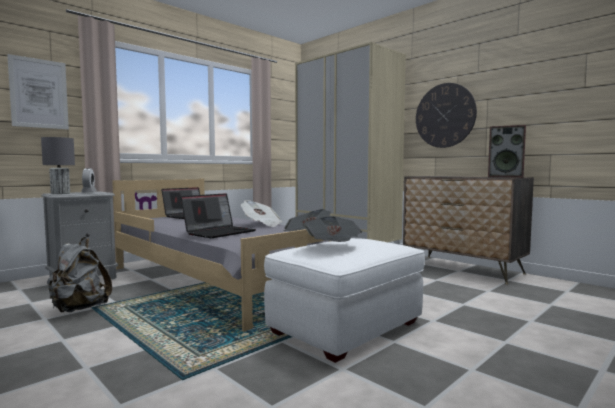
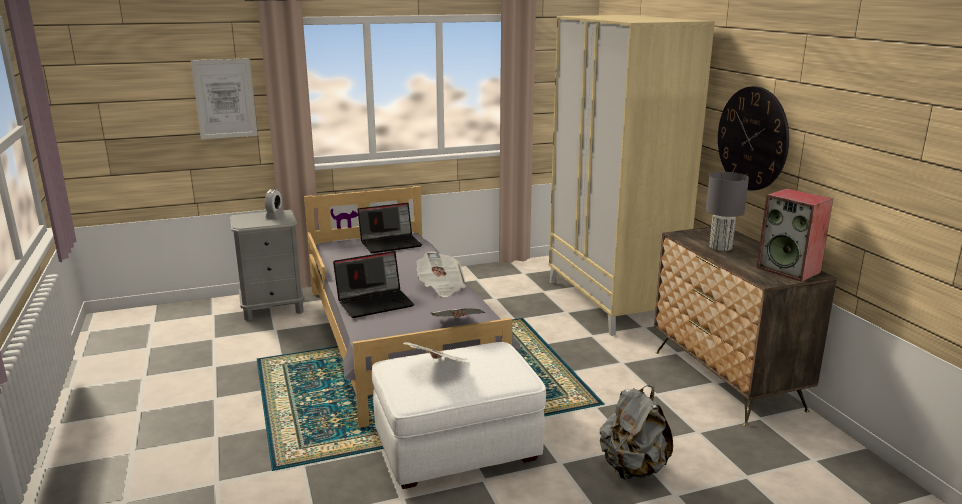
camera: 25 degrees right, 15 degrees up
(60, 193) = (244, 220): grey table lamp -> grey table lamp (720, 247)
(78, 309) = (246, 358): grey backpack -> grey backpack (633, 468)

